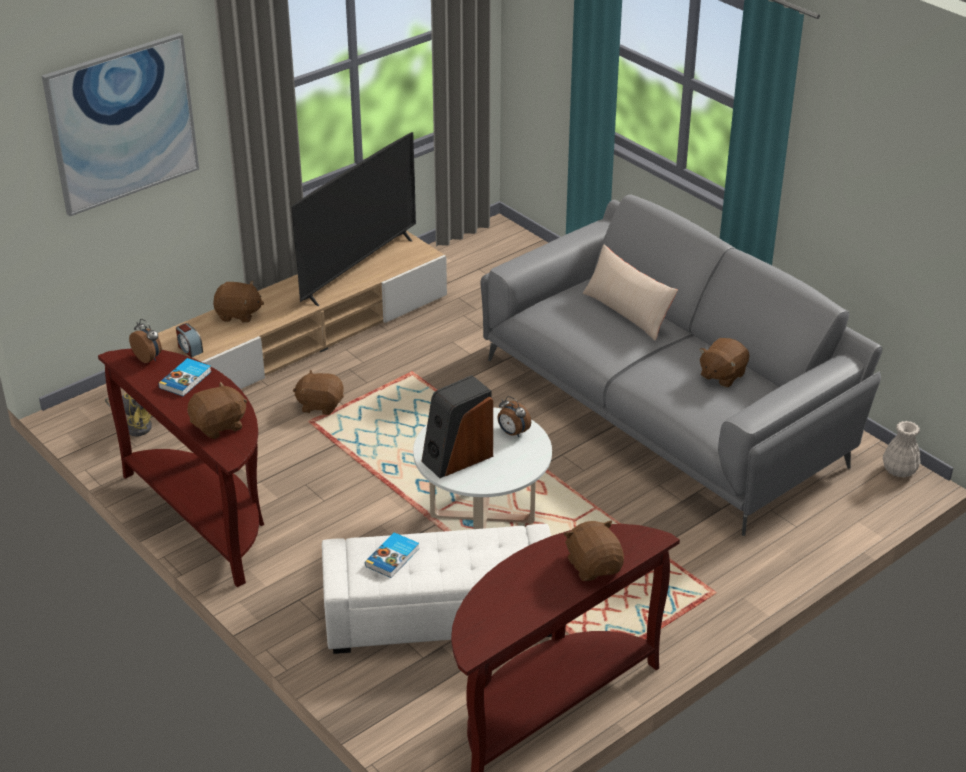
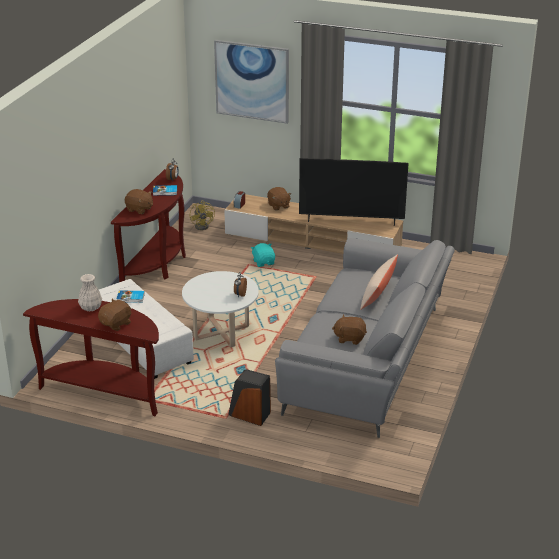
camera: 60 degrees right, 5 degrees down
(320, 405) = (264, 262): brown plush toy -> turquoise plush toy
(457, 457) = (206, 286): speaker -> speaker (249, 414)
(899, 471) = (394, 457): white vase -> white vase (90, 308)

